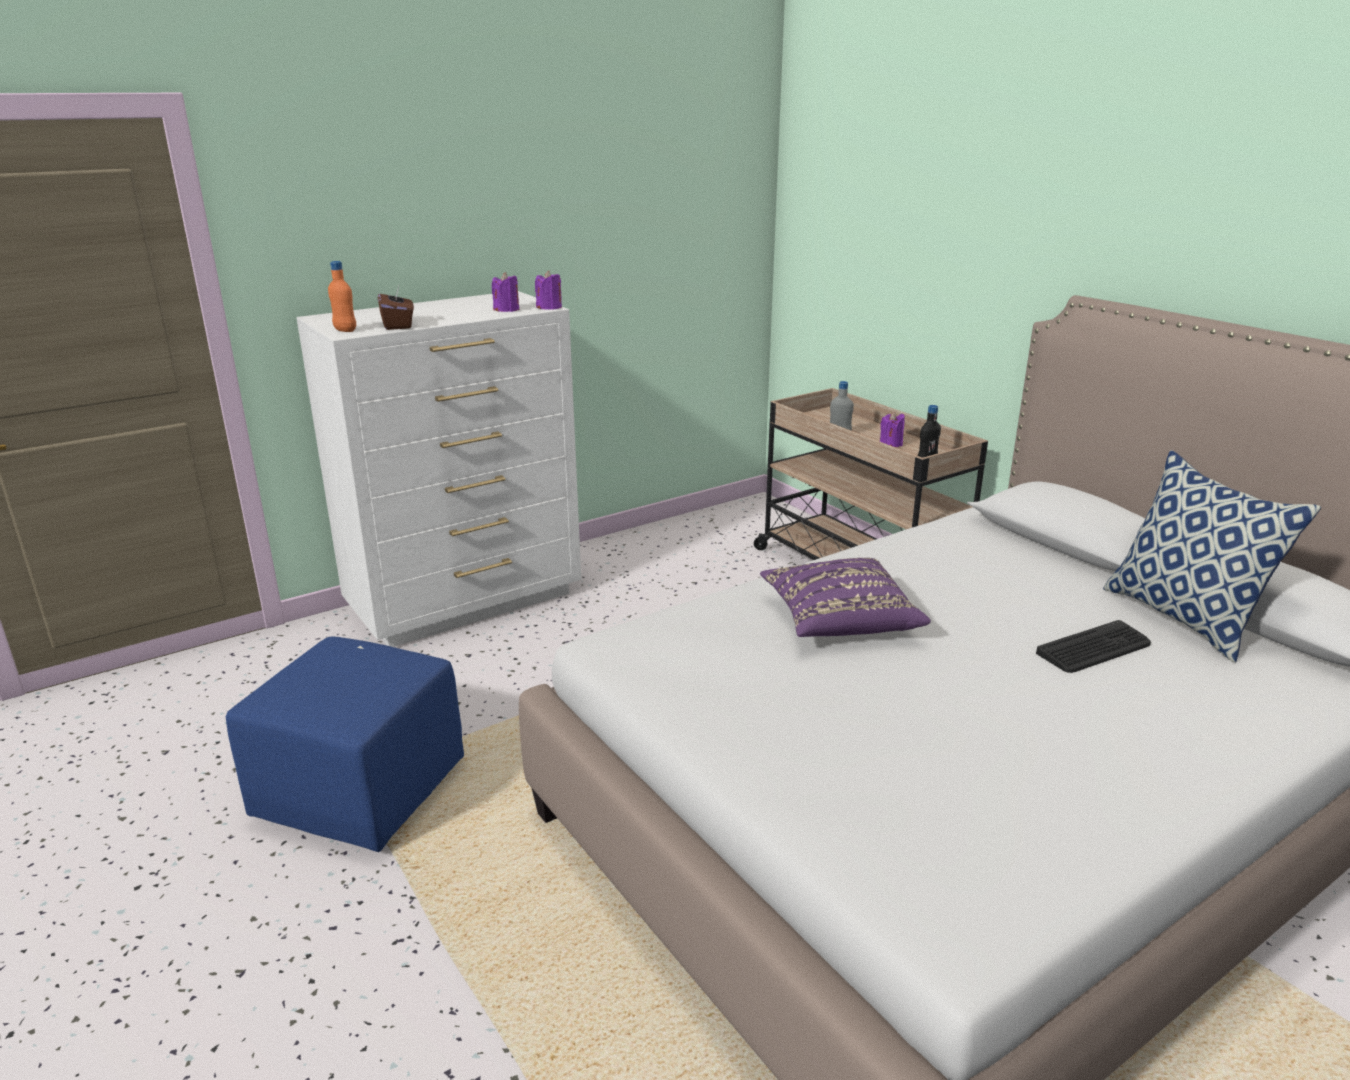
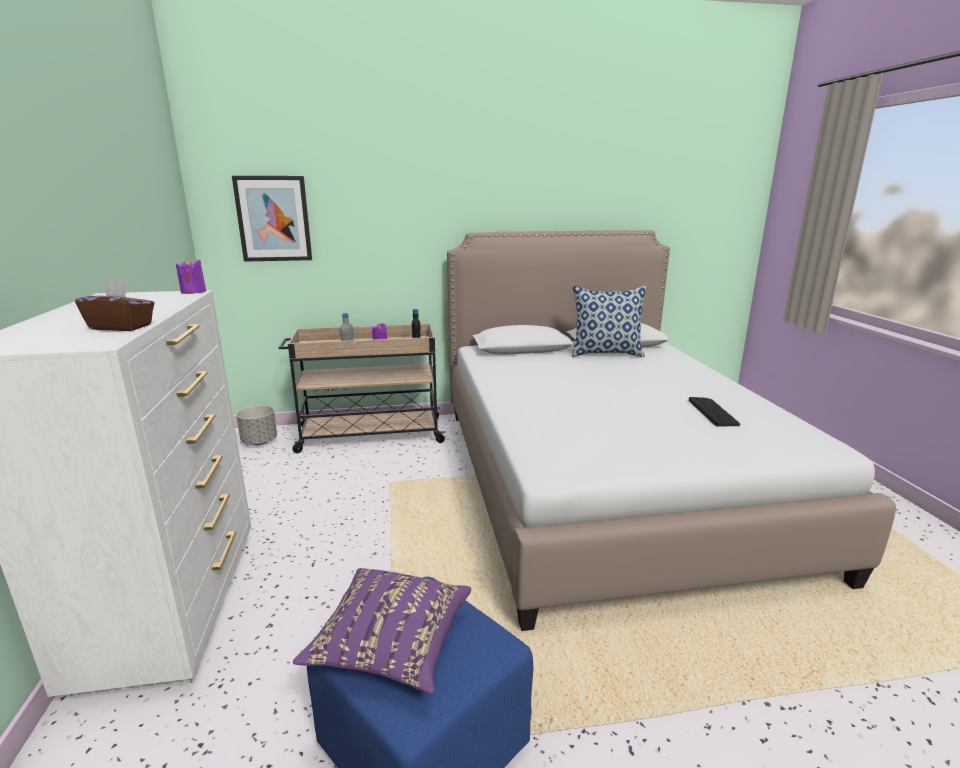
camera: 65 degrees left, 5 degrees down
(345, 330) = (83, 343): orange bottle -> none
(507, 310) = (165, 300): purple candle -> none
(757, 519) = (259, 441): none -> grey planter
(839, 621) = (564, 406): purple pillow -> purple pillow (391, 645)
(847, 226) = (273, 219): none -> picture
(1094, 648) = (621, 371): keyboard -> keyboard (713, 412)

